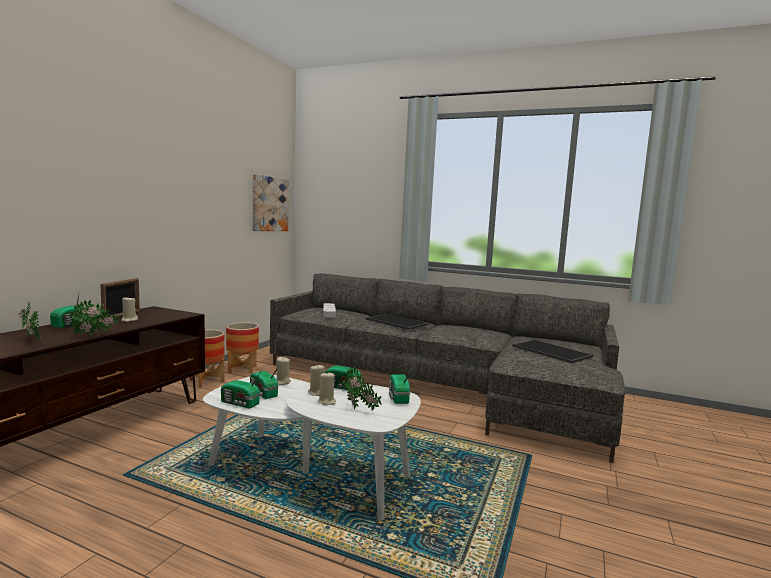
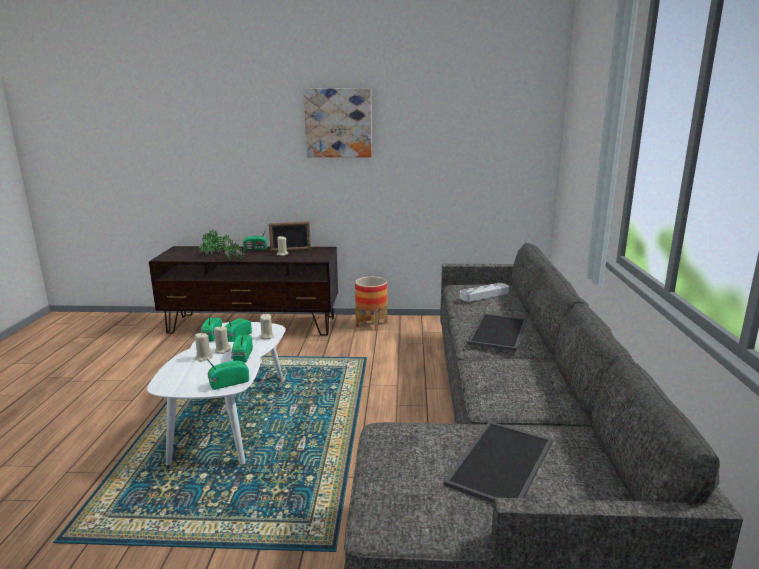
camera: 70 degrees right, 10 degrees up
(242, 369) = (414, 327): planter -> none
(269, 204) = (506, 148): picture -> picture (338, 123)
(360, 410) = (189, 373): potted plant -> none

